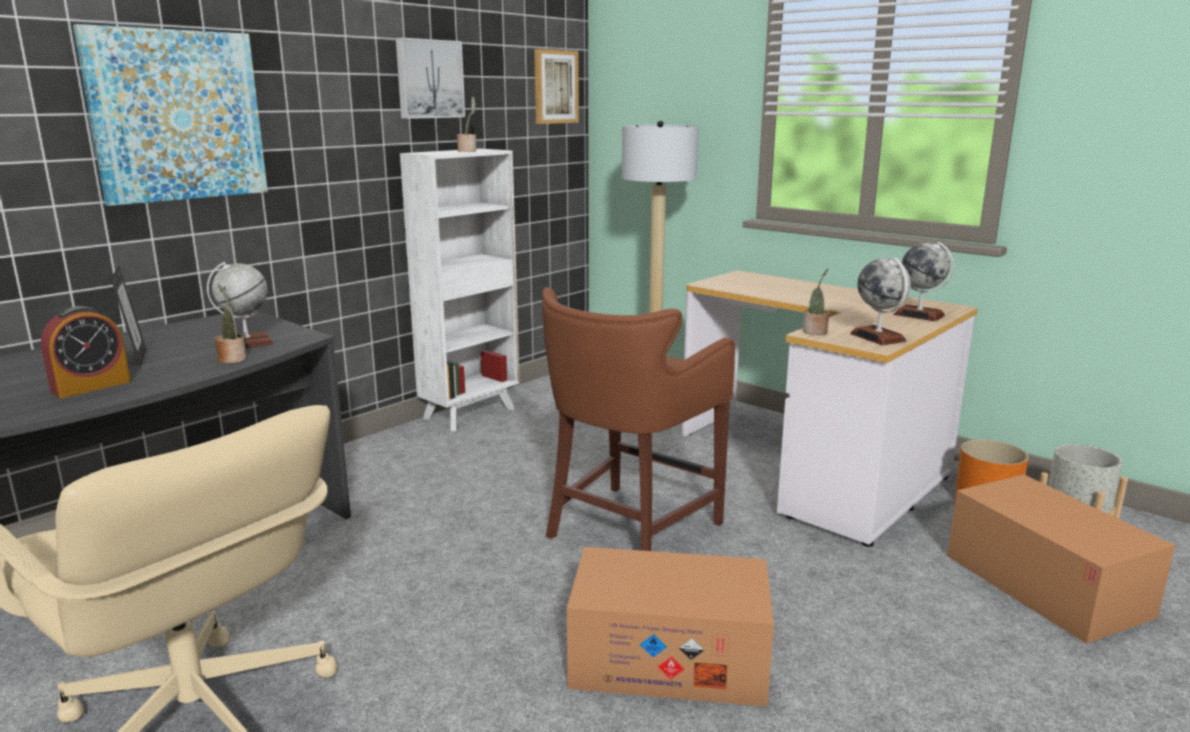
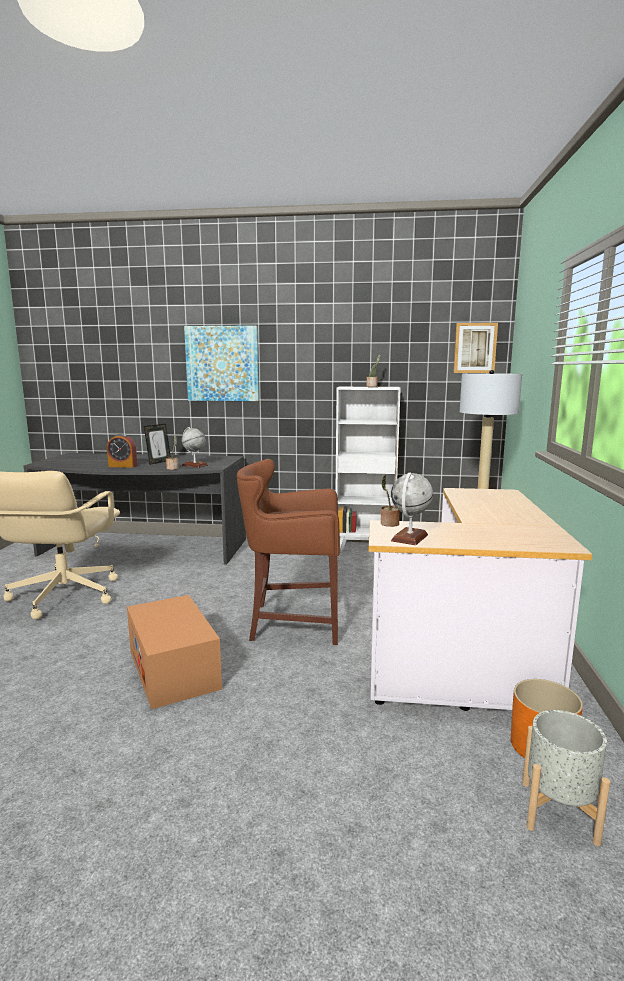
camera: 55 degrees right, 5 degrees down
(429, 79) = (366, 345): picture -> none
(919, 315) = (508, 540): globe -> none
(1045, 585) = (421, 804): cardboard box -> none

